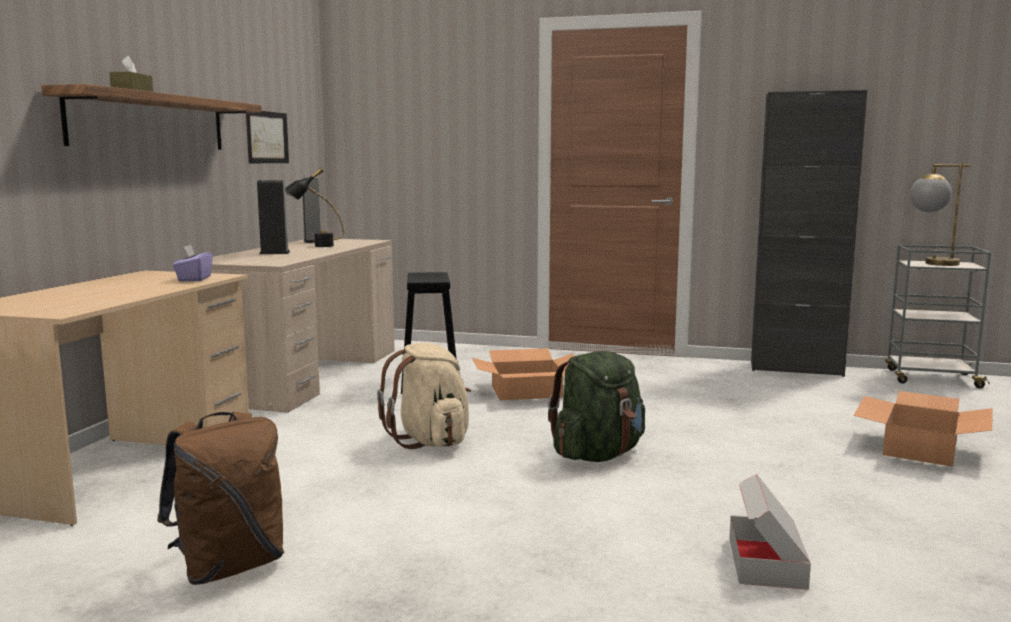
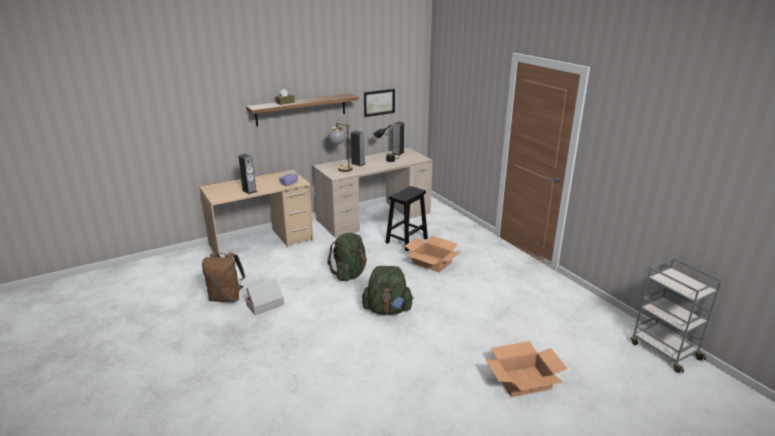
camera: 45 degrees right, 15 degrees up
(119, 295) = (249, 191): none -> speaker
(430, 441) = (350, 274): beige backpack -> green backpack
(766, 562) = (340, 382): cardboard box -> cardboard box (265, 305)
(796, 369) = (596, 306): black cabinet -> none
(931, 264) = (673, 281): table lamp -> table lamp (341, 168)

